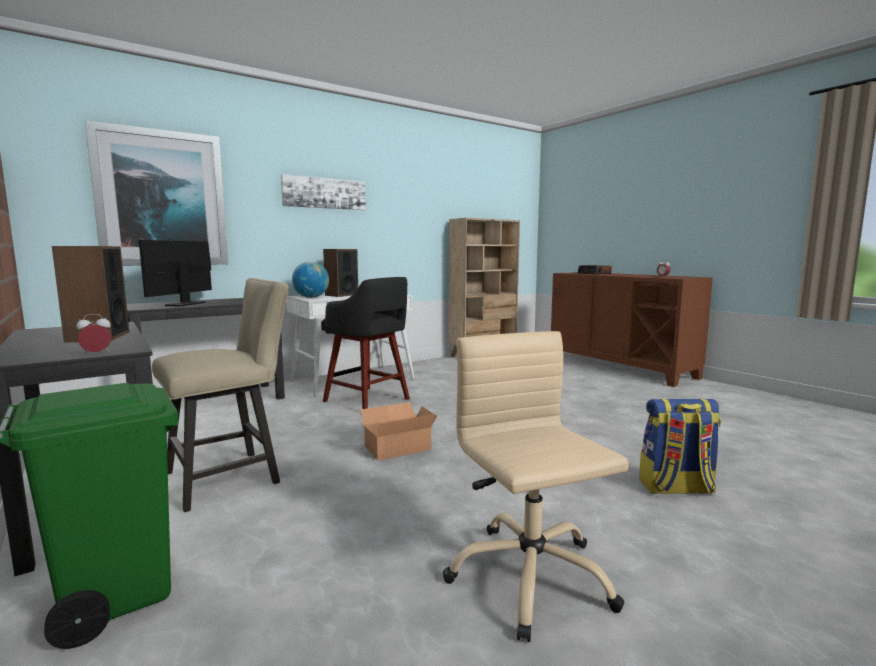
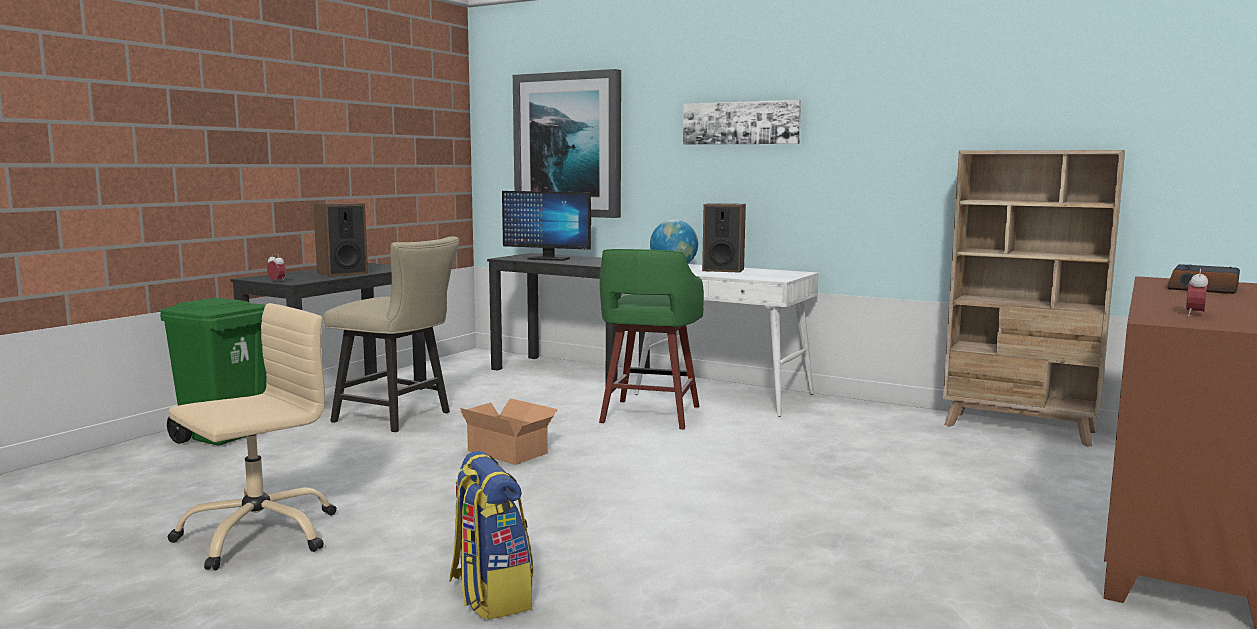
camera: 65 degrees right, 0 degrees up
(185, 304) = (548, 259): monitor -> monitor turned 150 degrees counterclockwise
(368, 401) = (649, 415): black stool -> green stool

